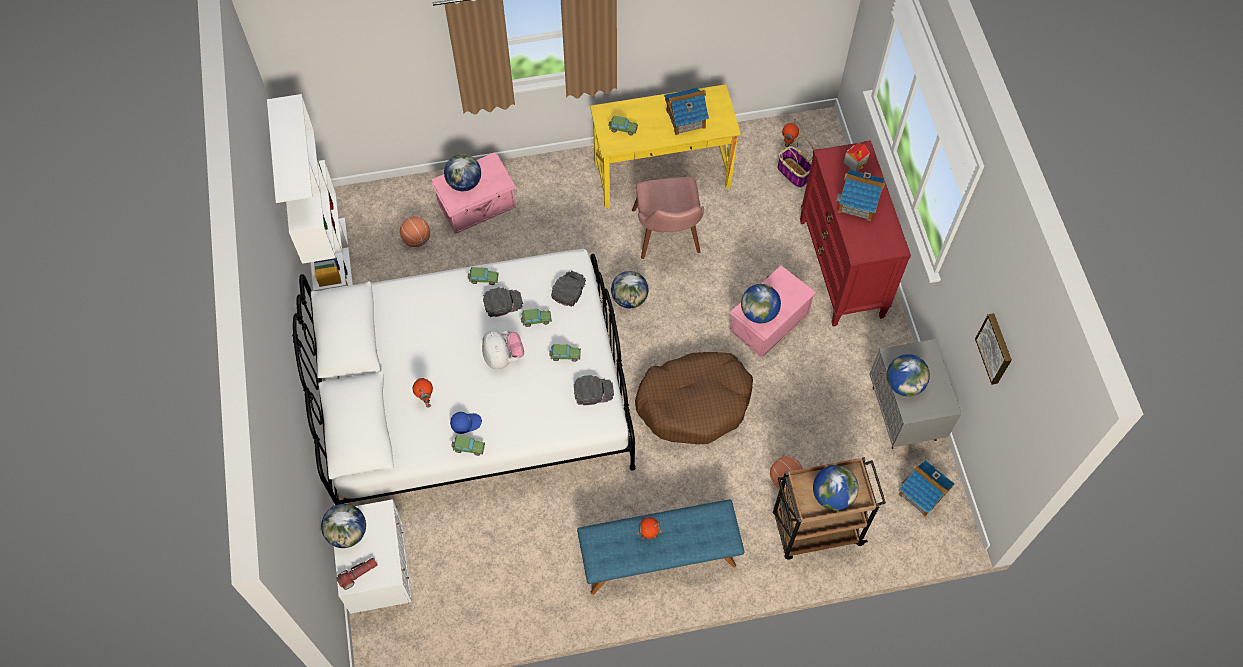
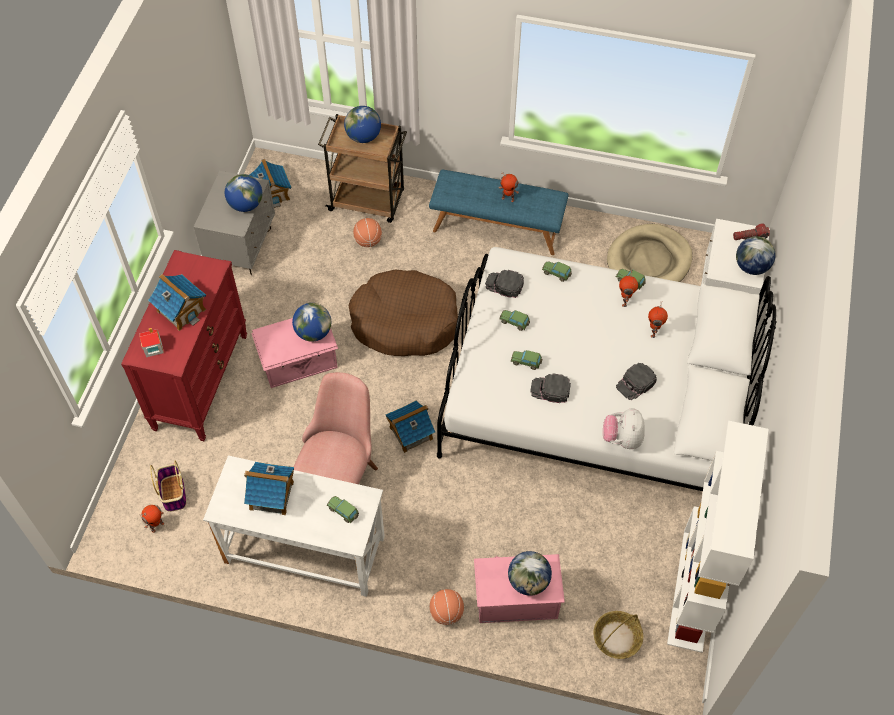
camera: 155 degrees left, 5 degrees down
(386, 208) = (617, 638): none -> basket
(416, 239) = (595, 585): basketball -> basketball (446, 613)
(466, 423) = (625, 301): blue cap -> toy robot
(476, 585) = (649, 261): none -> beige dog bed
(483, 279) = (559, 419): toy car -> toy car (556, 273)
(503, 357) = (570, 342): plush toy -> plush toy (622, 438)
(569, 289) = (482, 378): black cap -> black cap (635, 383)
(629, 298) = (410, 433): globe -> toy house
(662, 174) = (304, 550): yellow desk -> white desk
(995, 348) = (192, 100): picture -> none

